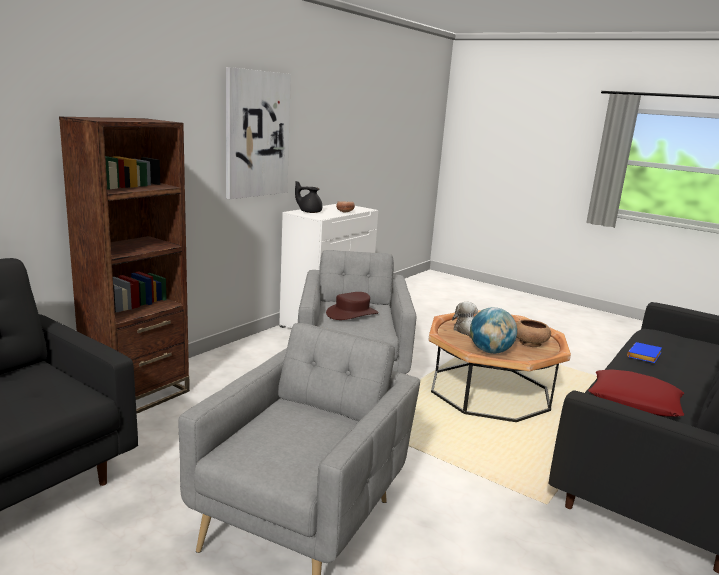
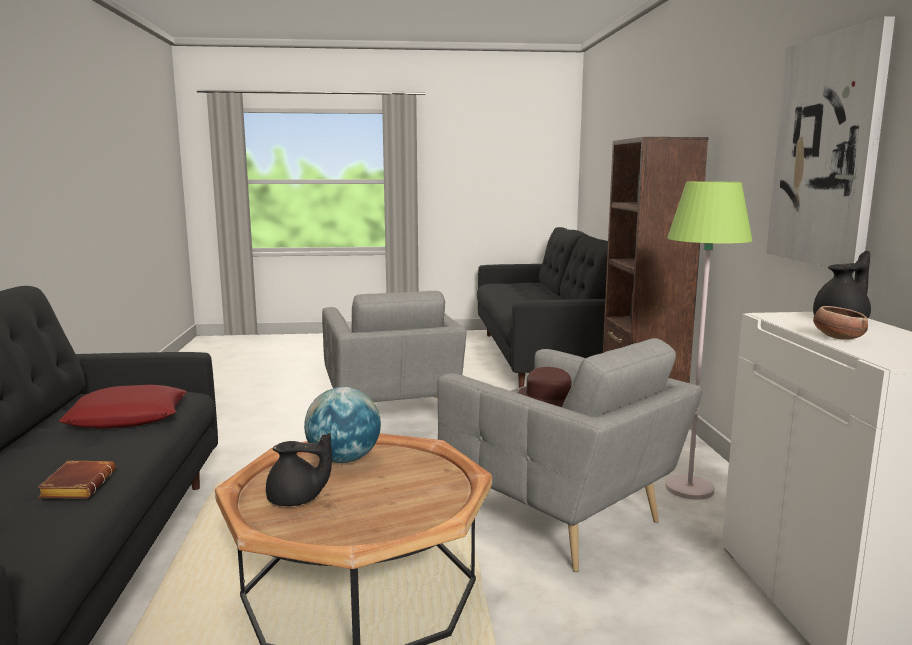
camera: 140 degrees right, 5 degrees down
(260, 355) = (689, 488): none -> green floor lamp
(466, 331) = (416, 481): plush toy -> none
(529, 343) = (297, 500): brown bowl -> black teapot
(644, 356) = (77, 485): blue book -> brown book

